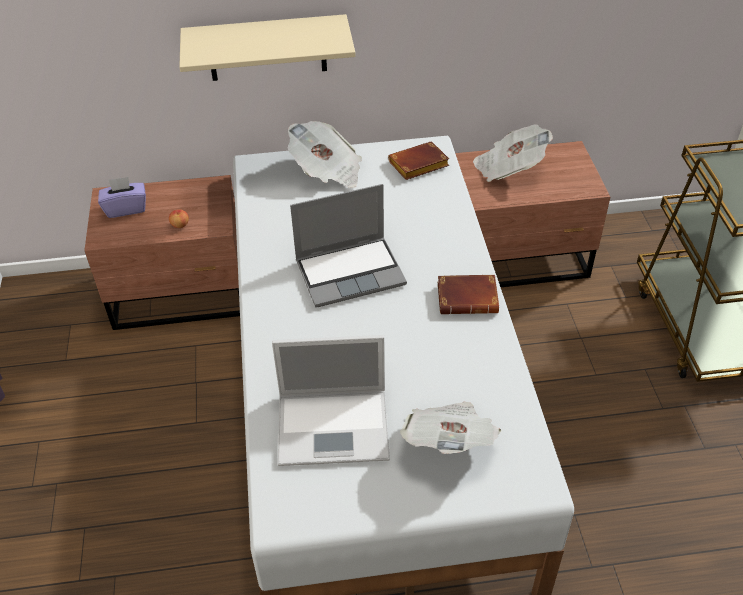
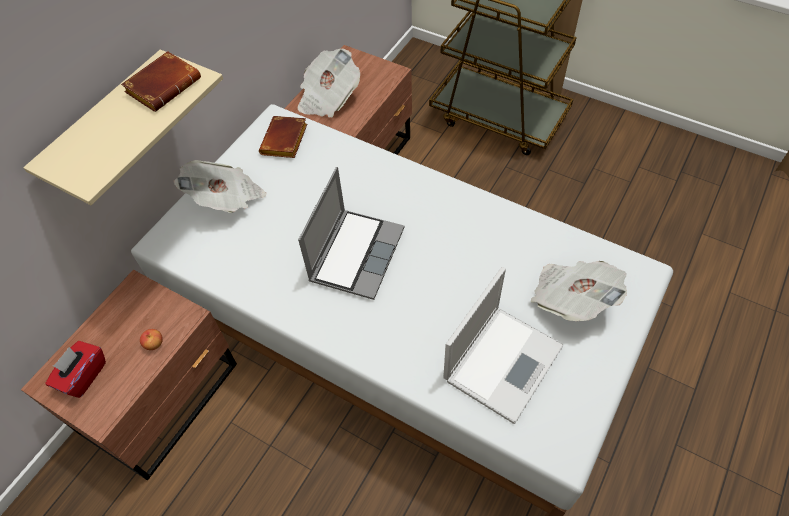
camera: 50 degrees left, 10 degrees up
(126, 208) = (83, 375): purple tissue box -> red tissue box
(469, 298) = (450, 201): brown book -> brown book (164, 85)

